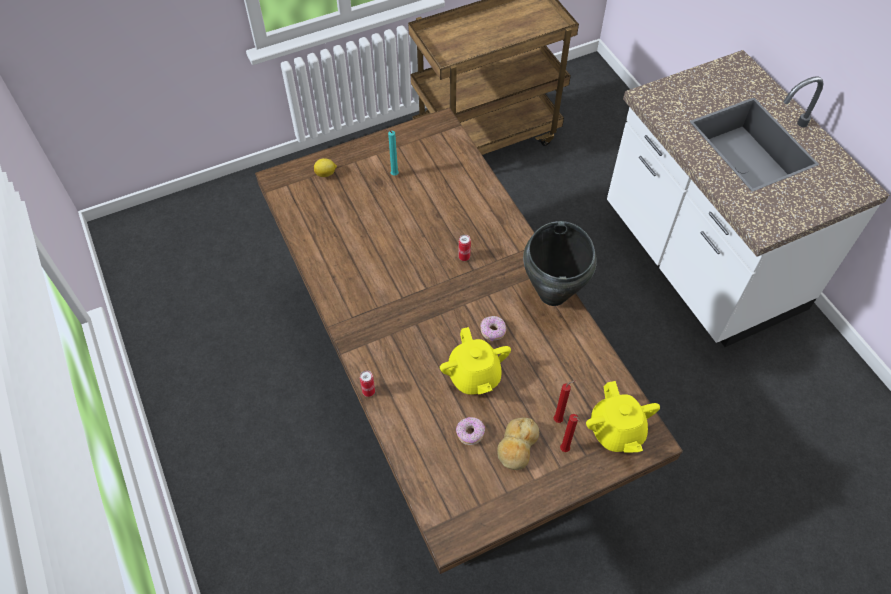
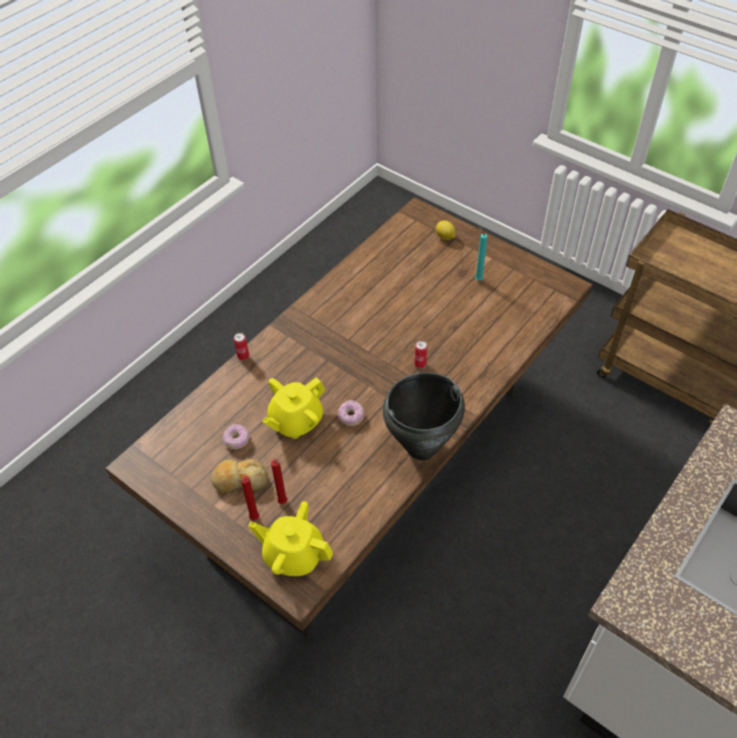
camera: 65 degrees right, 5 degrees down
(616, 431) = (293, 554): yellow teapot -> yellow teapot turned 60 degrees clockwise

